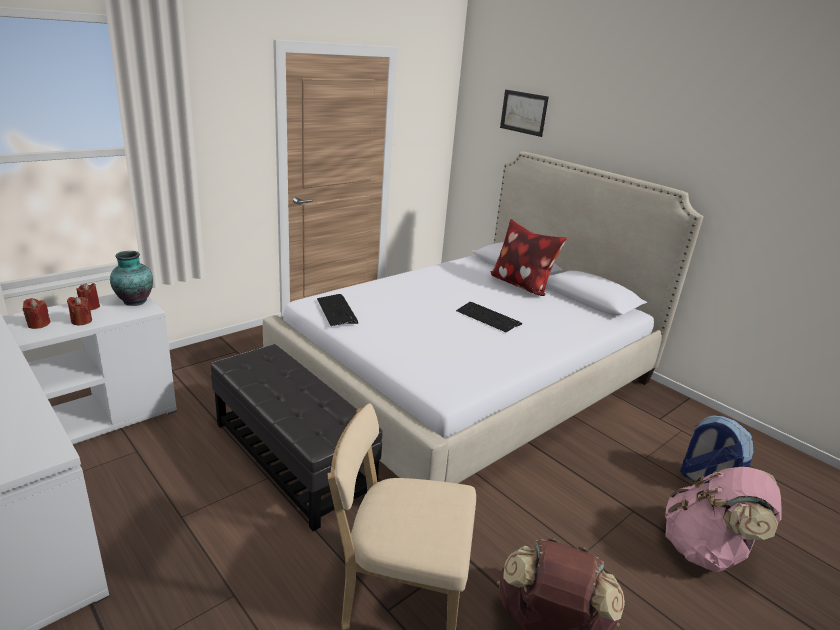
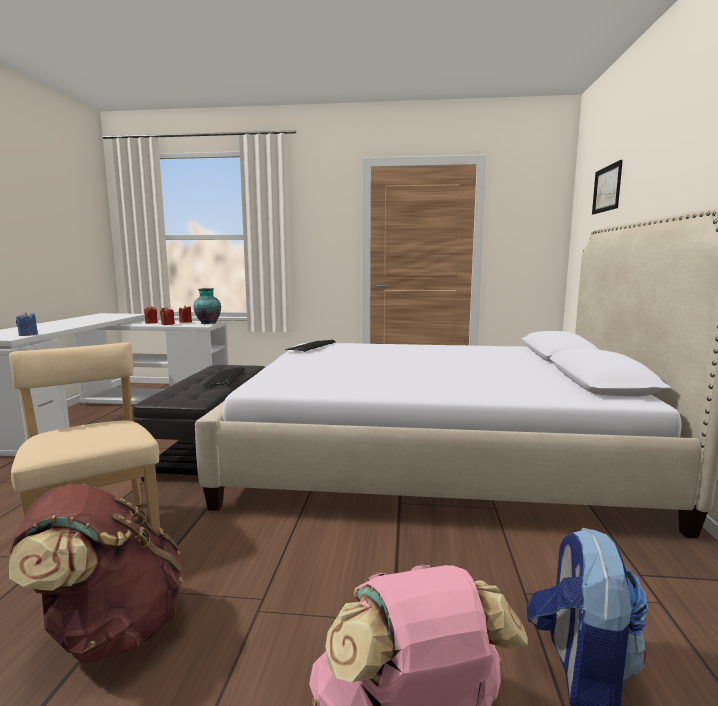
camera: 50 degrees right, 15 degrees down
(47, 434) = (28, 335): none -> blue candle
(488, 317) = (423, 368): keyboard -> keyboard (226, 378)
(521, 285) = (527, 363): pillow -> none

